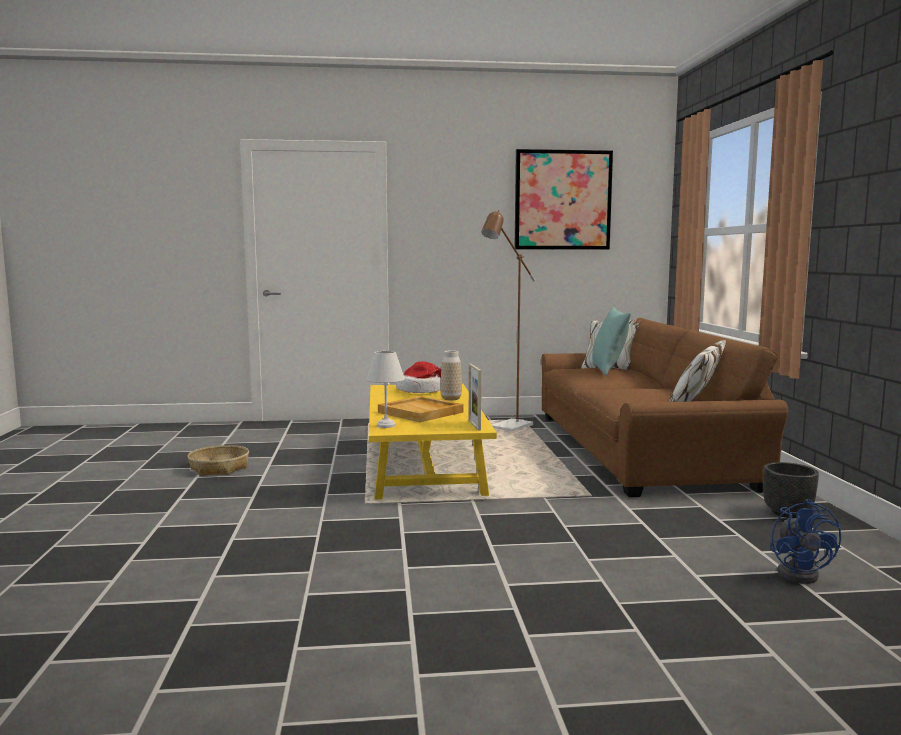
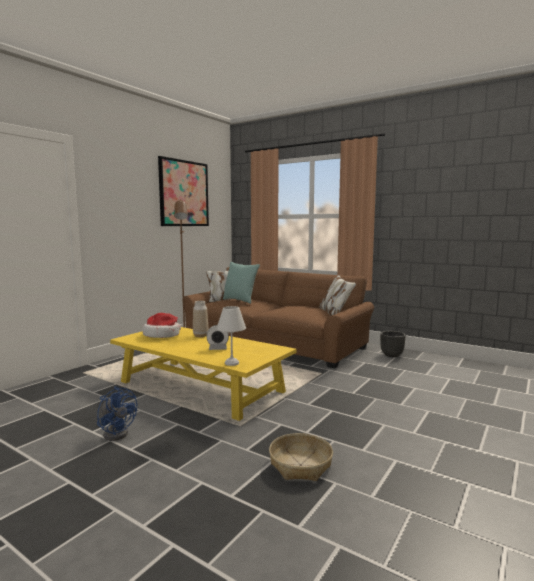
camera: 50 degrees left, 0 degrees up
(219, 468) = (51, 453): basket -> basket (300, 465)
(421, 412) = (217, 348): beige tray -> alarm clock
(474, 425) = (273, 348): picture frame -> none
(801, 573) = (454, 377): blue fan -> blue fan (117, 432)

